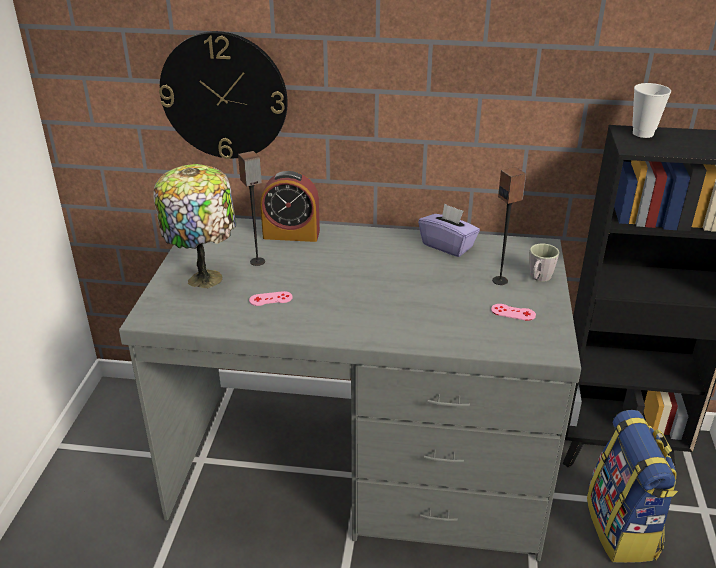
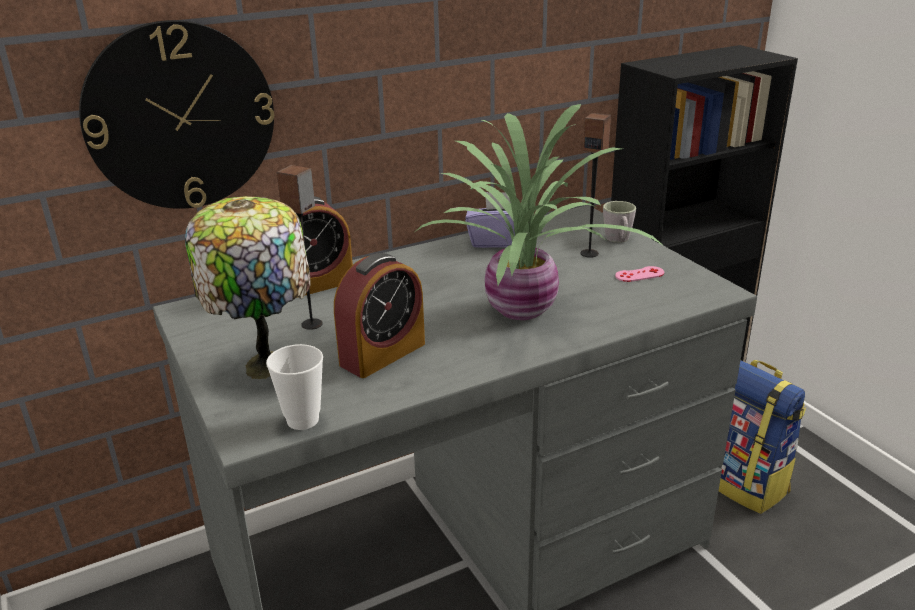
camera: 35 degrees left, 5 degrees down
(270, 299) = (382, 354): pink game controller -> alarm clock
(392, 306) = (524, 311): none -> potted plant
(643, 133) = (661, 62): cup -> cup (303, 420)

